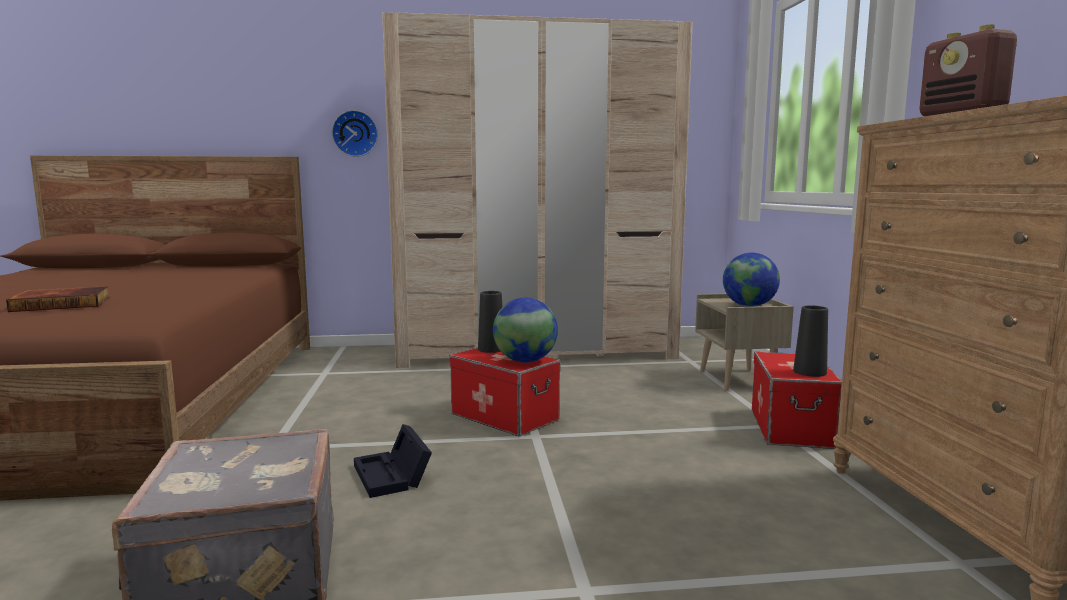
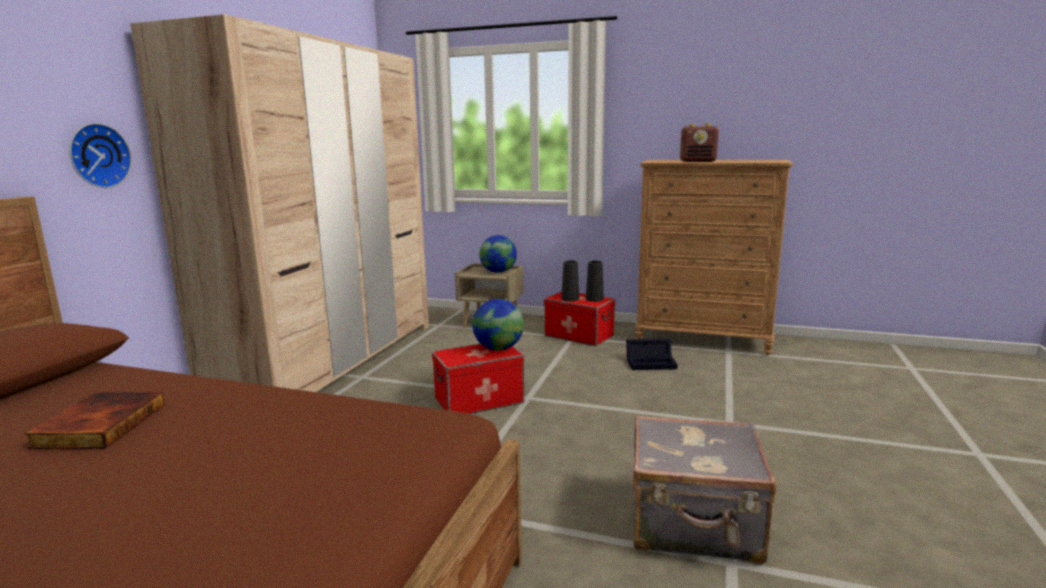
camera: 65 degrees left, 5 degrees up
(63, 304) = (276, 473): book -> book (99, 425)
(393, 476) = (557, 456): black storage box -> black storage box (652, 363)
(491, 349) = (450, 353): black vase -> black vase (570, 299)

